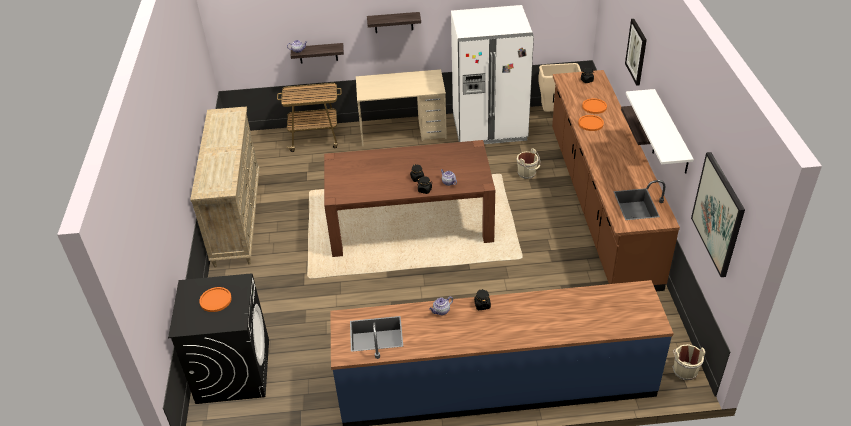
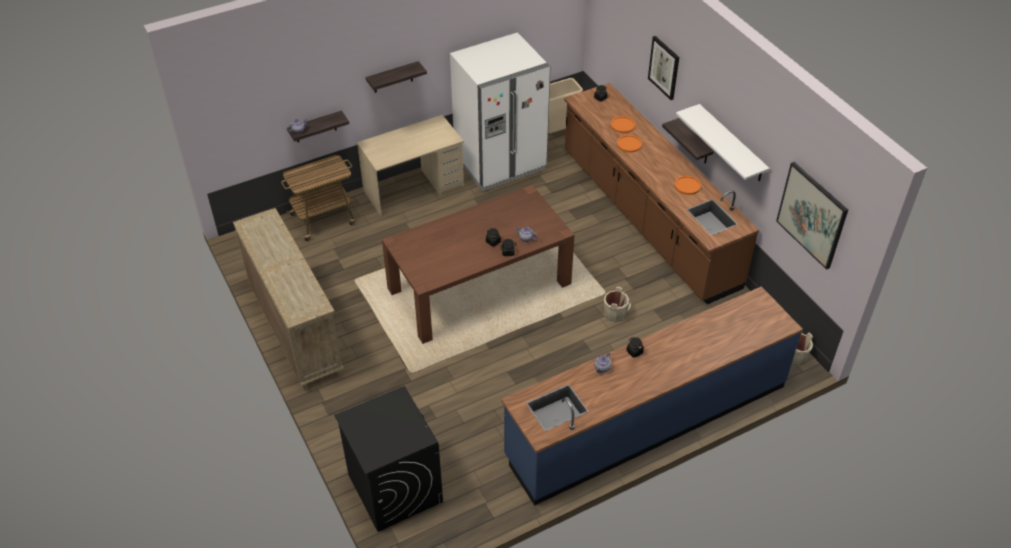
camera: 25 degrees left, 5 degrees up
(215, 300) = (387, 423): orange plate -> orange plate (687, 186)
(527, 174) = (564, 204): beige bucket -> beige bucket (615, 314)

